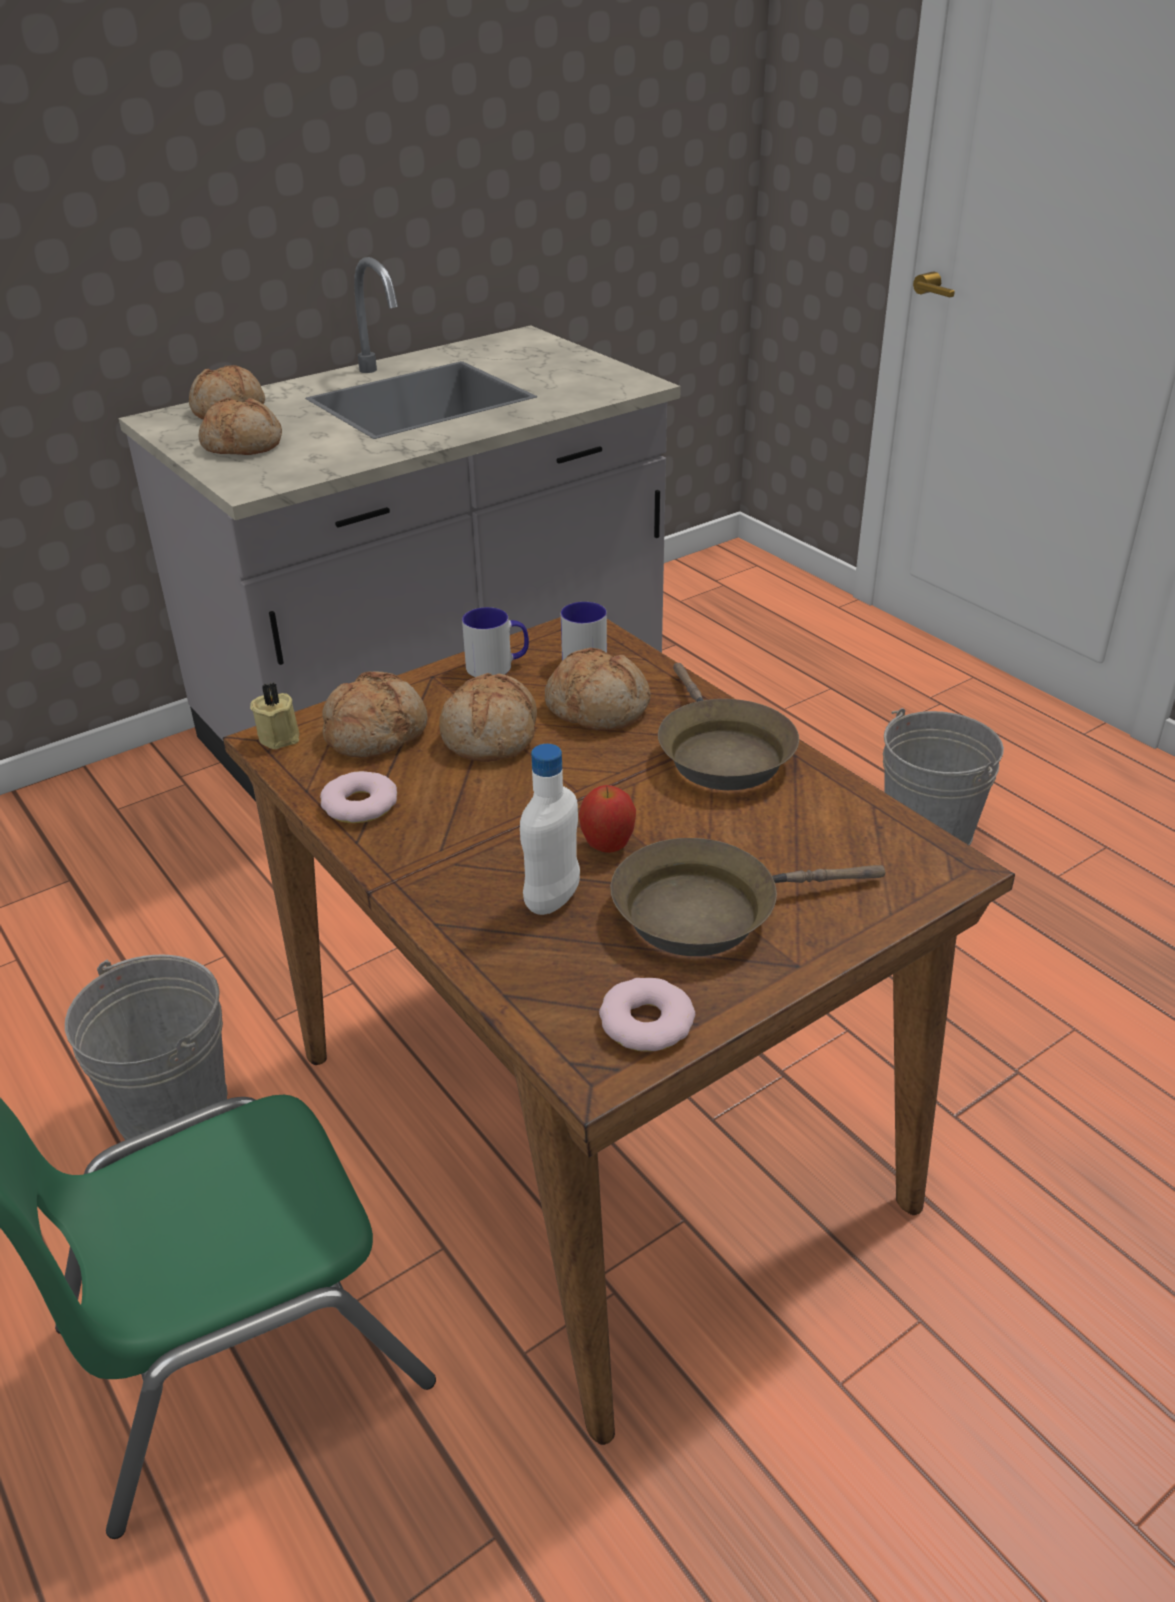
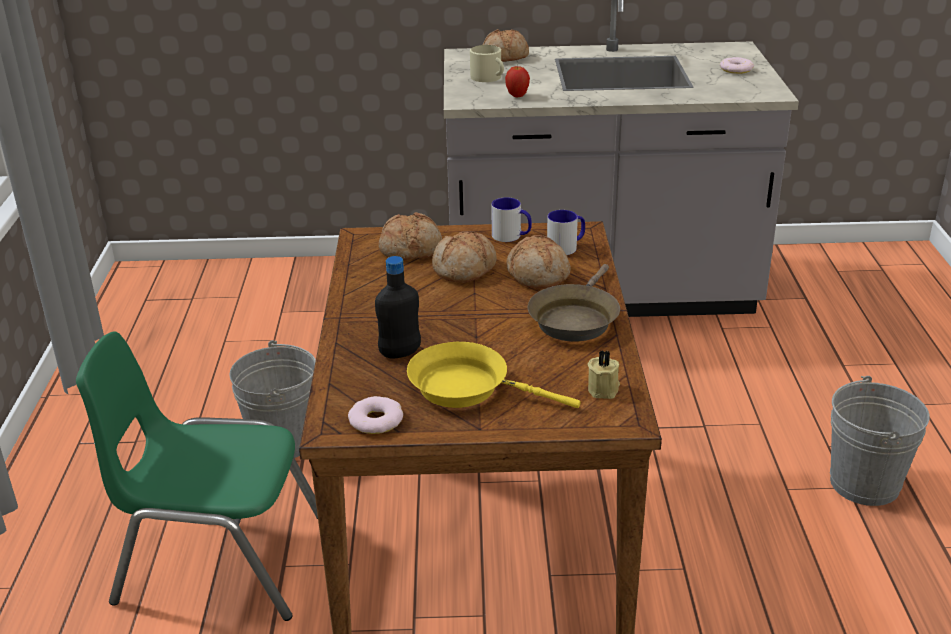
camera: 35 degrees right, 5 degrees down
(243, 445) = (488, 78): bread -> beige mug
(280, 735) = (365, 235): beige candle -> beige candle (604, 389)
(359, 805) = (364, 279): donut -> donut (736, 69)
(552, 900) = (400, 353): white bottle -> black bottle
(607, 847) = (456, 341): apple -> apple (517, 96)
(707, 911) = (467, 388): brown frying pan -> yellow frying pan

